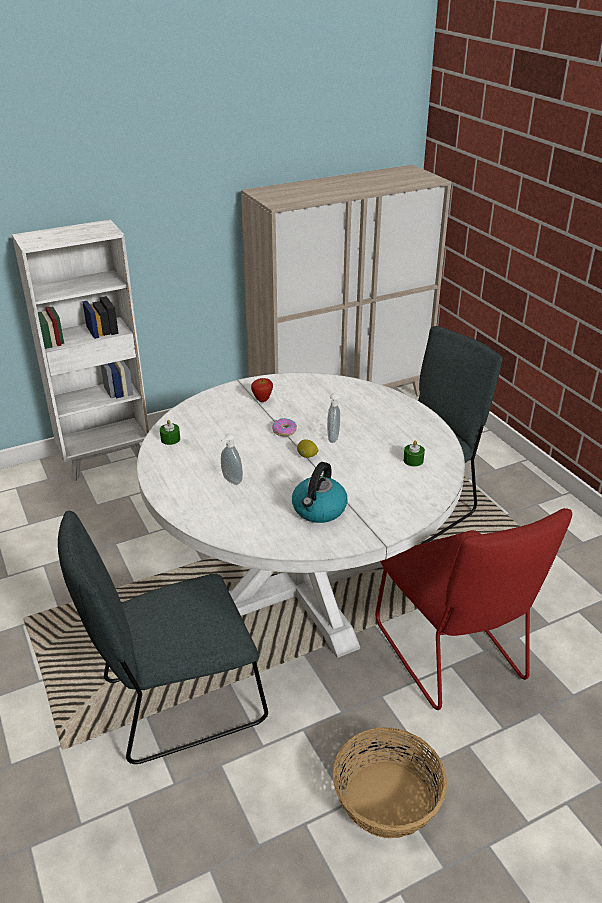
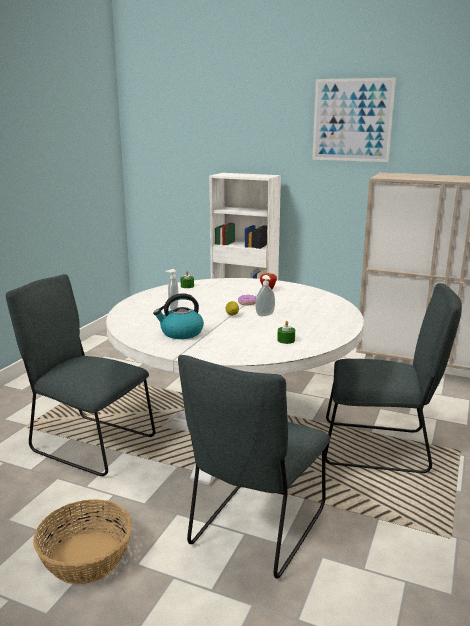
camera: 50 degrees right, 15 degrees down
(194, 124) = (352, 120): none -> picture
(452, 656) = (255, 530): red chair -> grey chair

